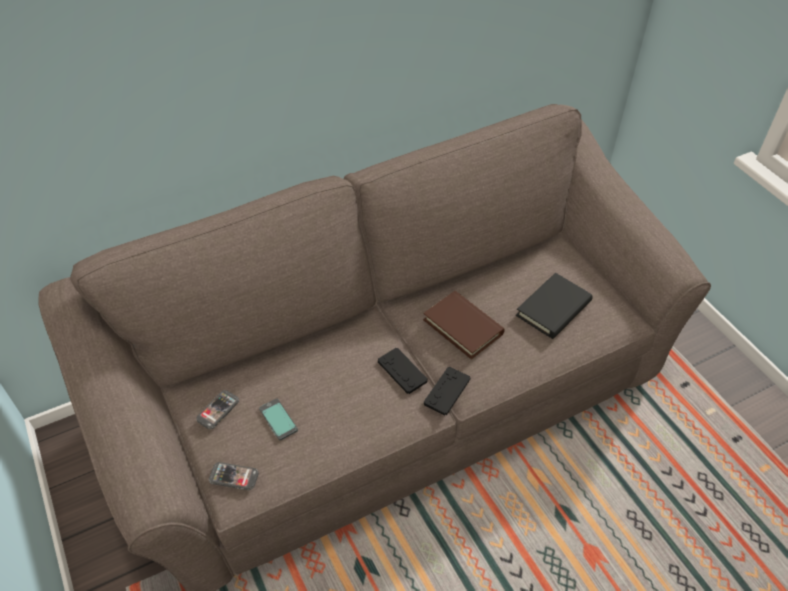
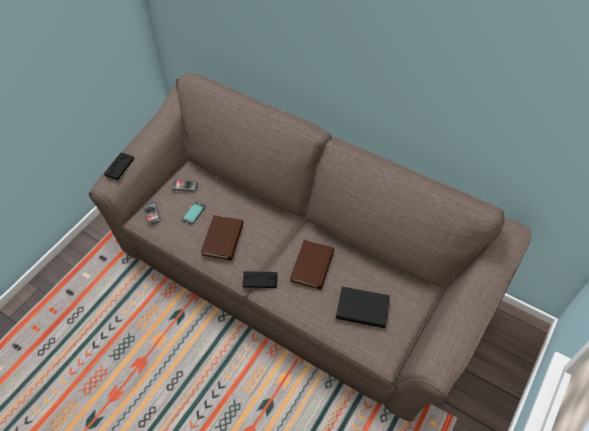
camera: 60 degrees right, 5 degrees up
(352, 403) = (223, 239): none -> brown book
(402, 371) = (259, 251): black game controller -> black game controller (119, 166)

